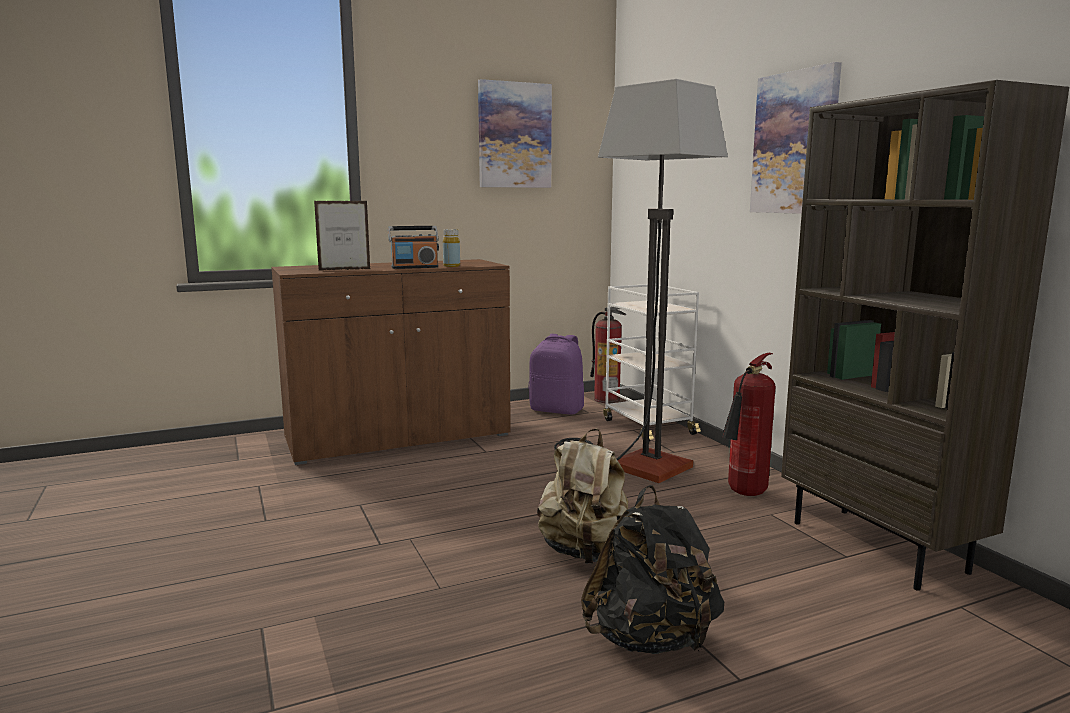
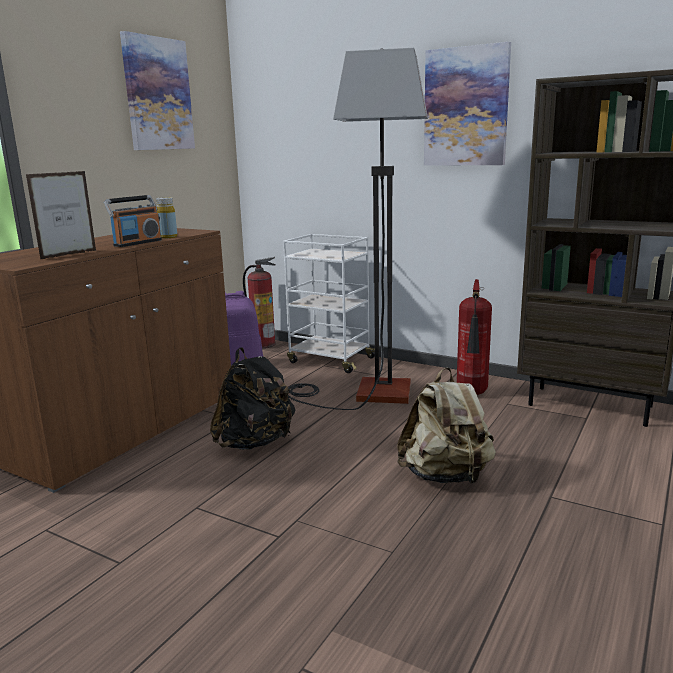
camera: 35 degrees left, 5 degrees up
(651, 640) = (583, 522): black backpack -> black backpack (255, 442)

